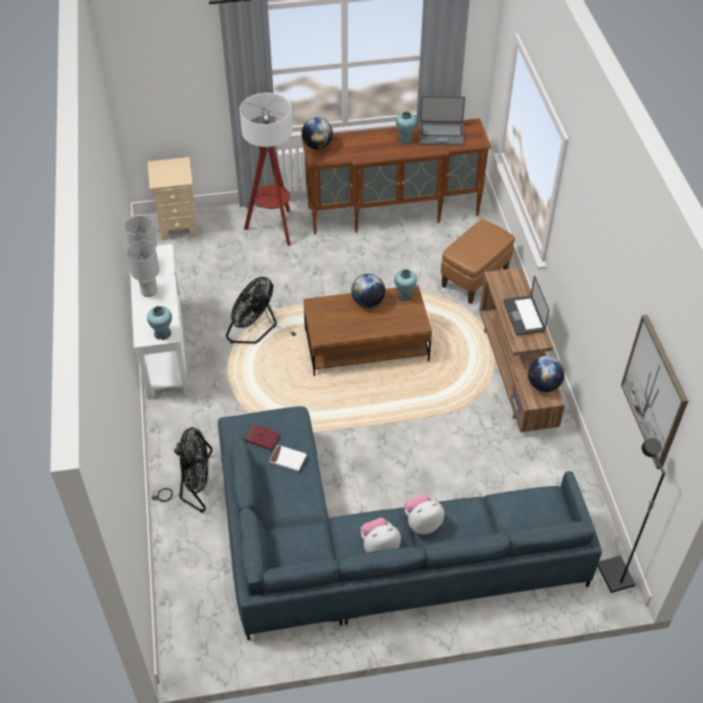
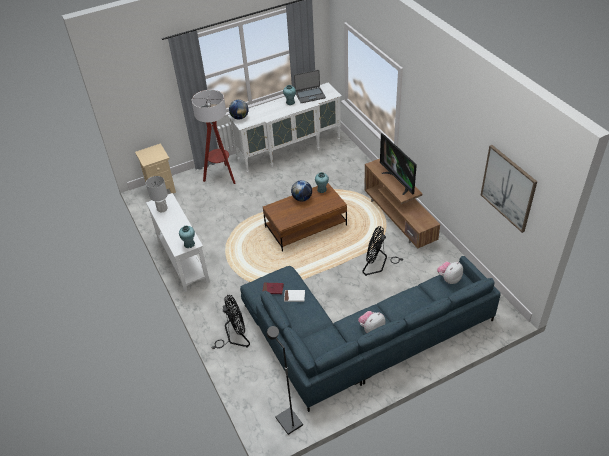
camera: 15 degrees left, 5 degrees down
(150, 292) = (170, 223): grey table lamp -> none
(261, 329) = (238, 234): black fan -> black fan (378, 261)
(393, 212) = (289, 151): brown cabinet -> white cabinet
(422, 523) = (390, 309): plush toy -> plush toy (449, 279)
(475, 278) = (353, 174): brown ottoman -> none
(523, 316) = (398, 181): laptop -> television
(543, 385) = (423, 217): globe -> none
(614, 575) = (504, 310): black floor lamp -> black floor lamp (288, 422)

